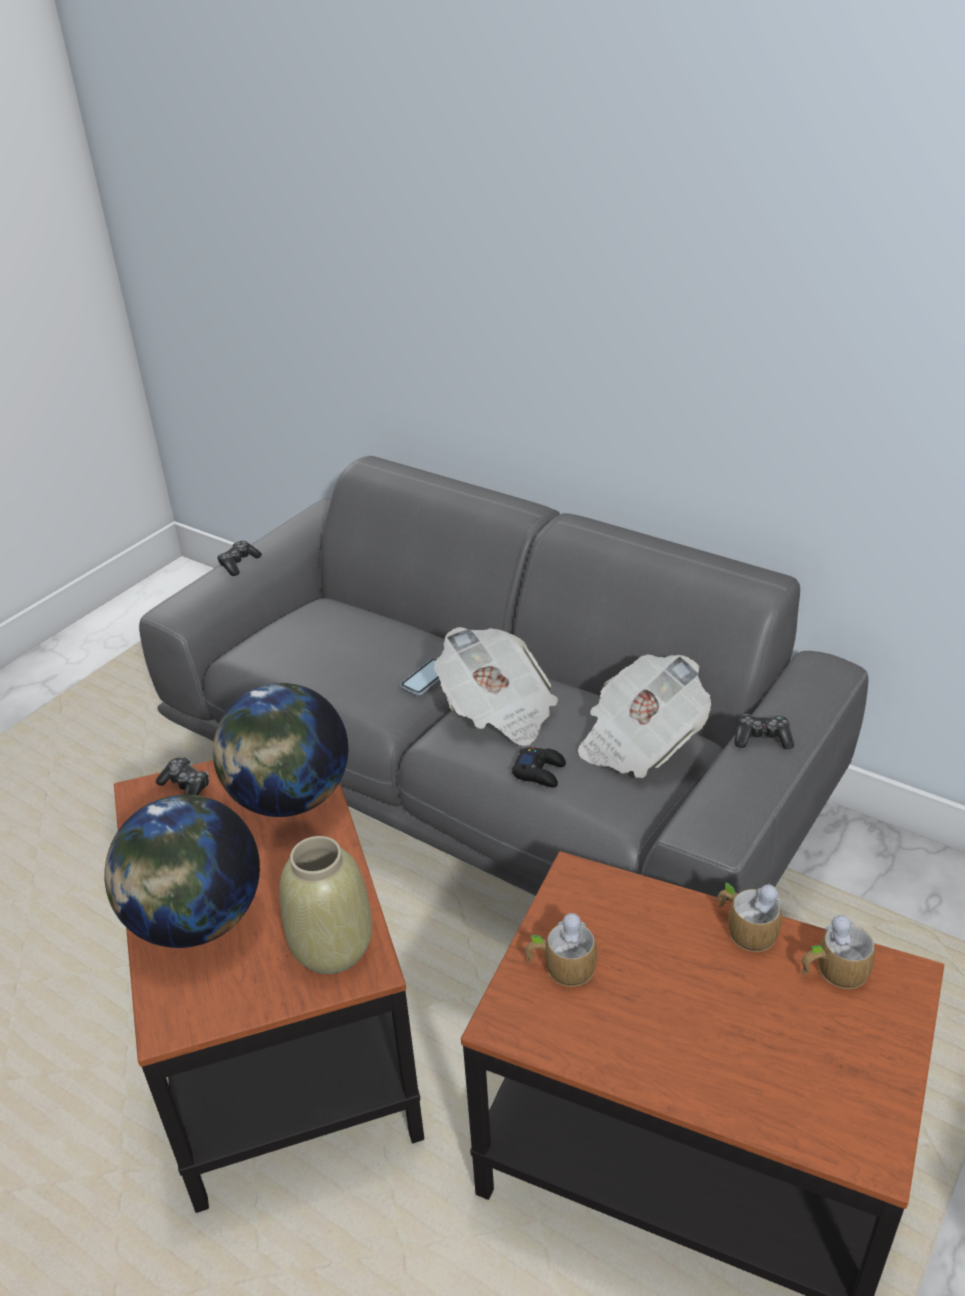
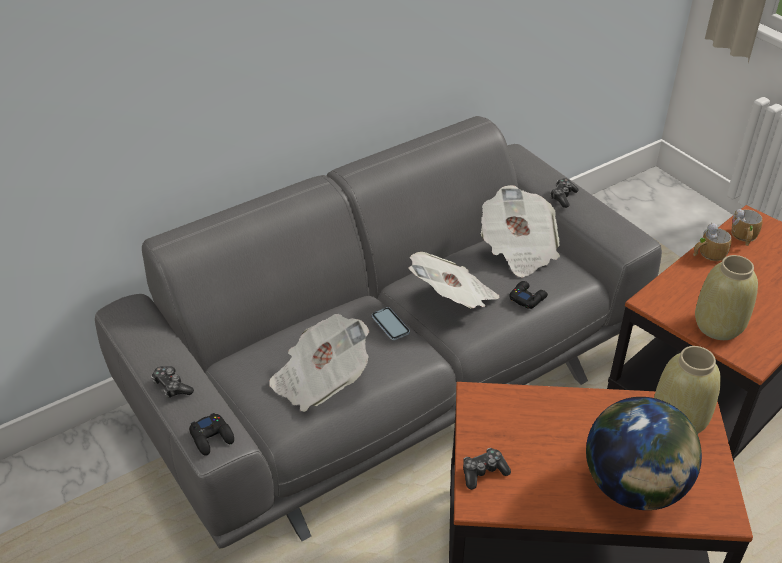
camera: 70 degrees left, 5 degrees up
(182, 605) = (212, 437): none -> black game controller
(289, 798) = (524, 414): globe -> none
(312, 656) = (320, 380): none -> newspaper
(561, 966) = (718, 327): mug -> beige vase

